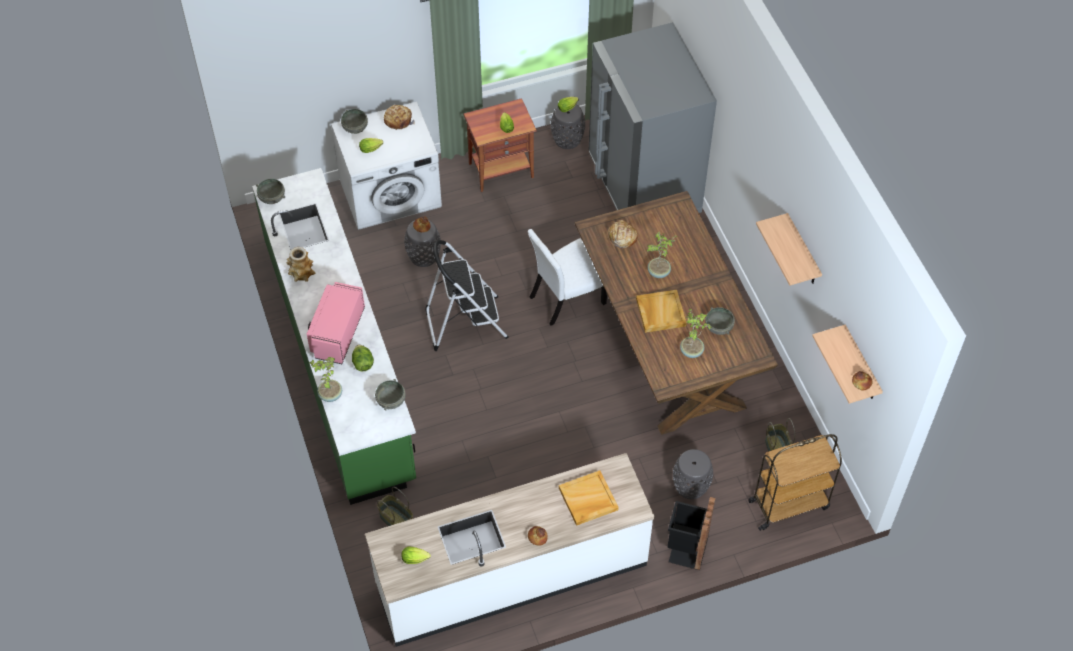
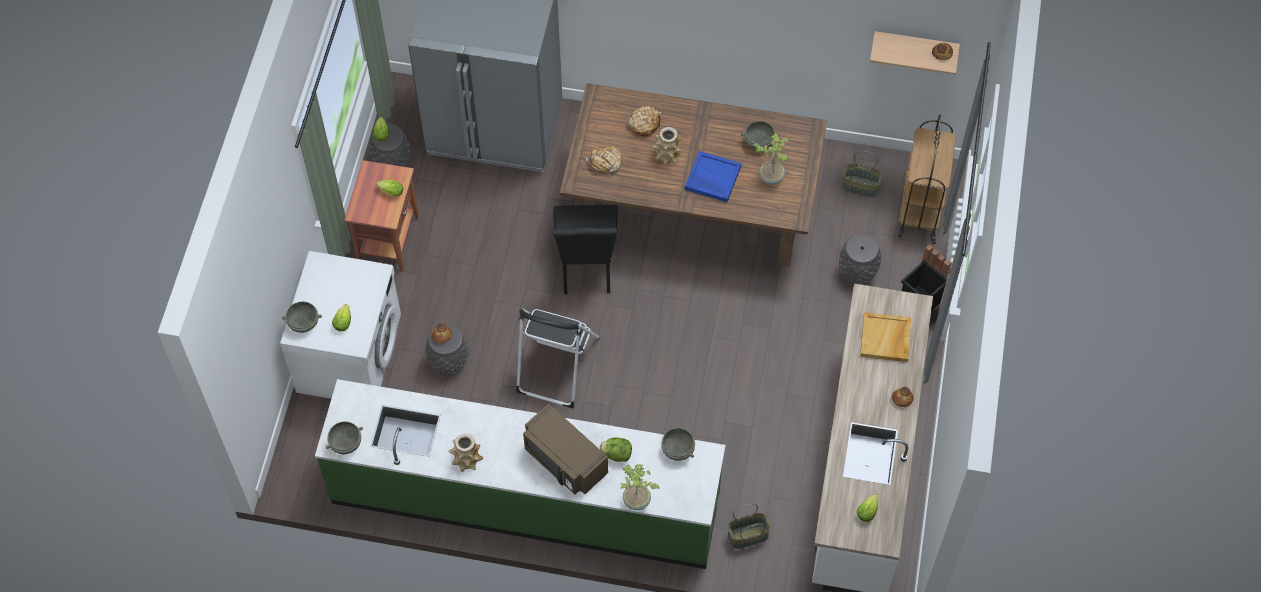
camera: 60 degrees left, 5 degrees up
(337, 333) = (564, 461): pink microwave -> brown microwave
(398, 120) = (322, 278): bread -> bread (644, 124)
(567, 298) = (586, 262): white chair -> black chair
(659, 272) = (667, 155): potted plant -> vase
(660, 312) = (712, 178): beige tray -> blue tray
(802, 252) = (774, 19): shelf -> none

